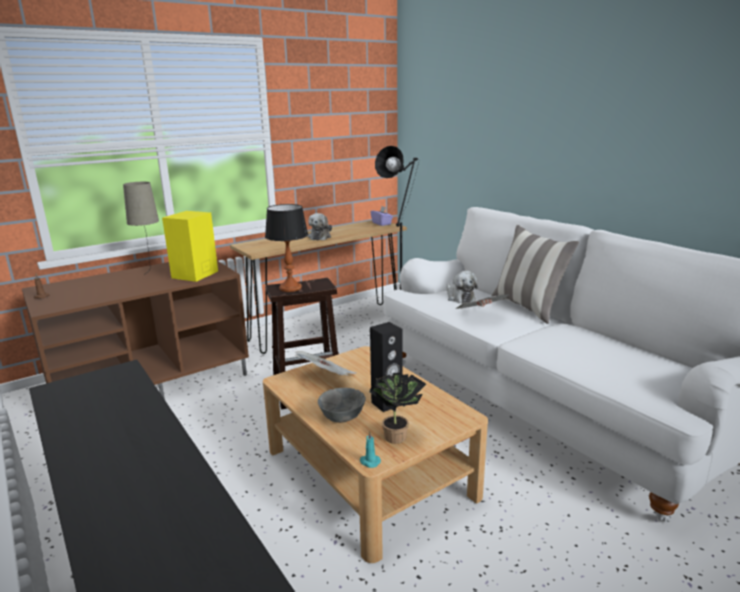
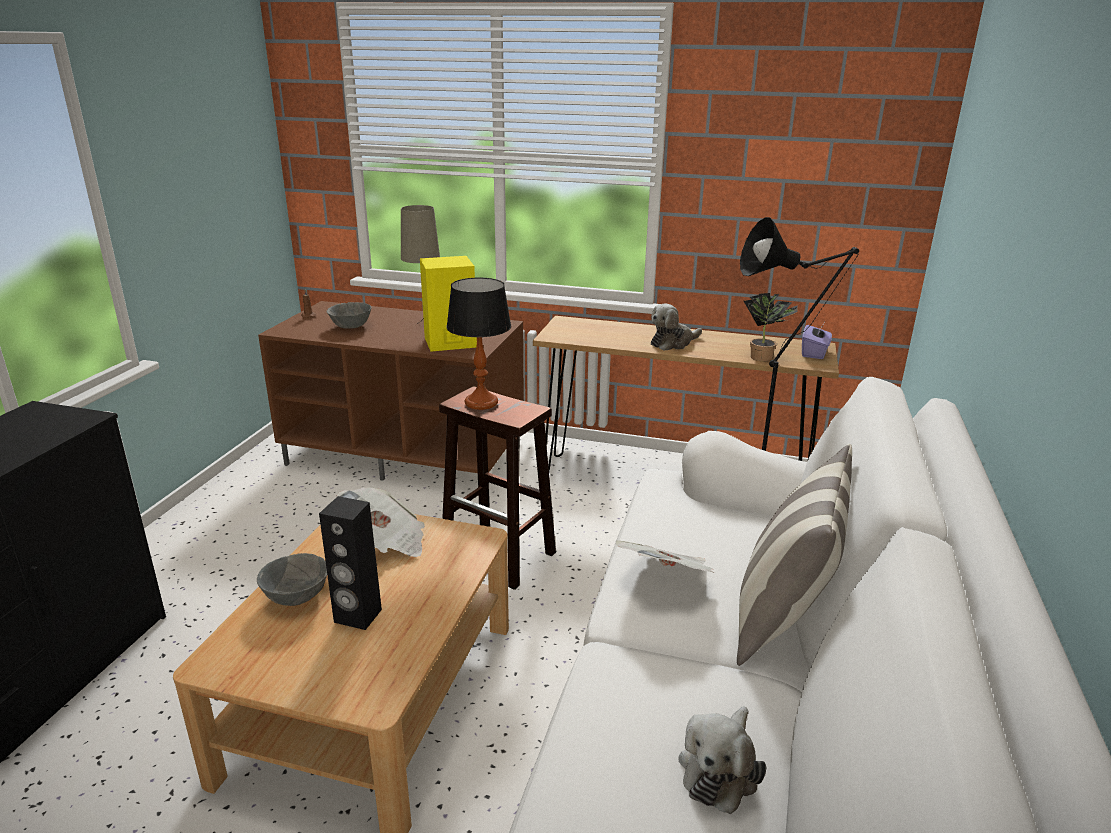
camera: 50 degrees right, 5 degrees up
(98, 290) = (350, 327): none -> grey bowl
(369, 462) = (205, 663): turquoise candle -> none
(397, 435) = (282, 659): potted plant -> potted plant (764, 357)
(459, 297) = (713, 533): plush toy -> plush toy (720, 769)

